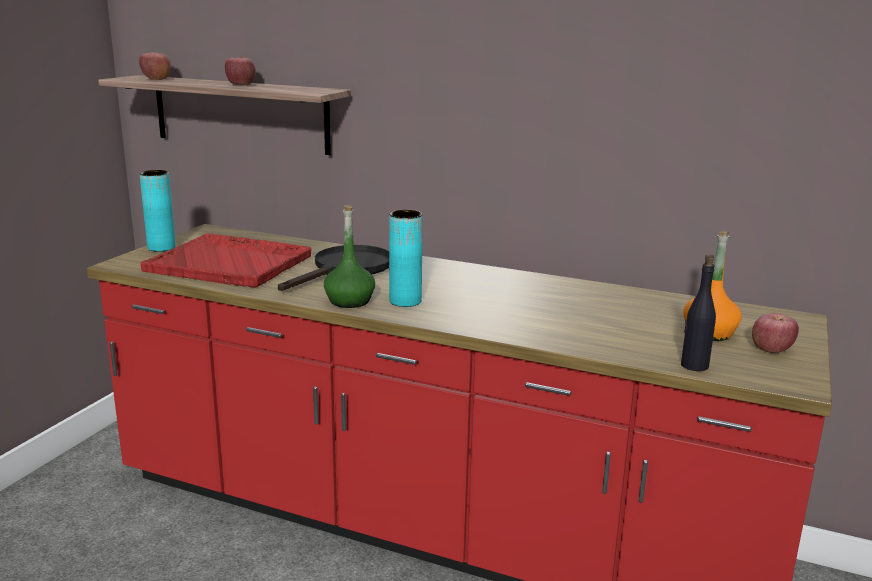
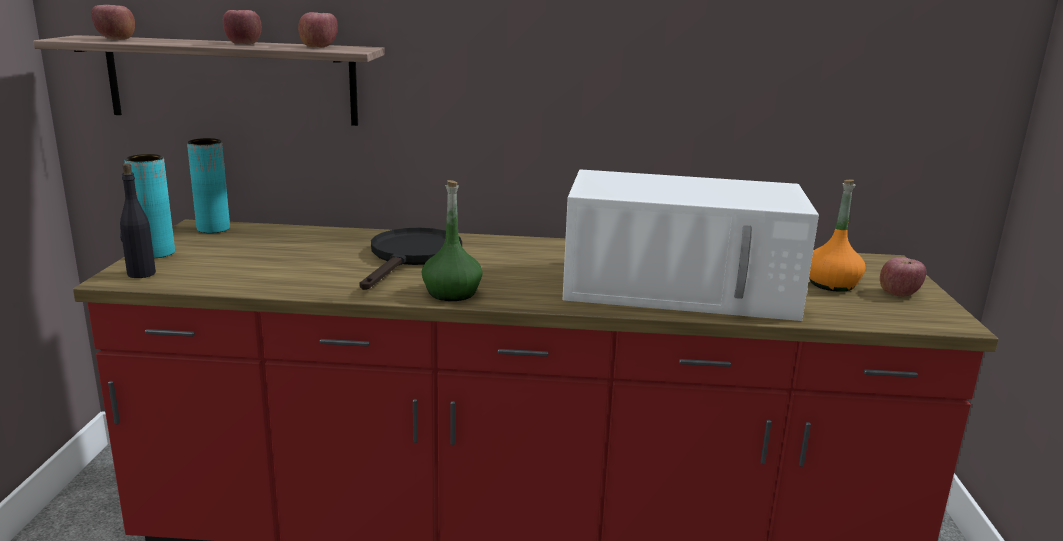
camera: 20 degrees left, 0 degrees up
(230, 264) = (266, 264): red tray -> none
(294, 88) = (318, 47): none -> apple
(405, 301) = (513, 286): turquoise vase -> turquoise vase (213, 228)
(554, 320) = (682, 288): none -> white microwave
(694, 365) = (854, 318): black bottle -> black bottle (141, 274)

